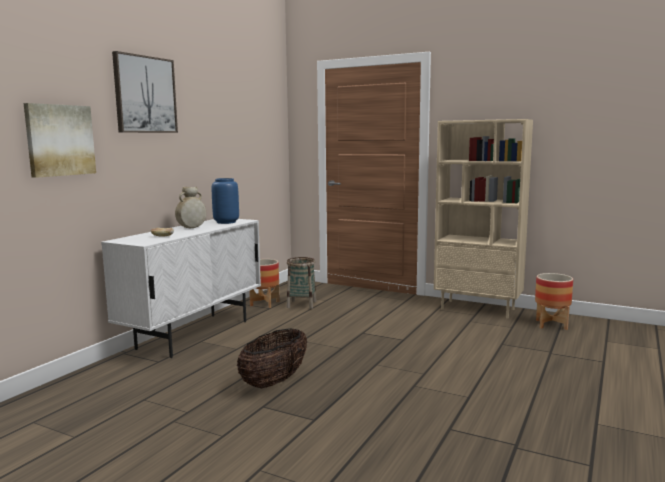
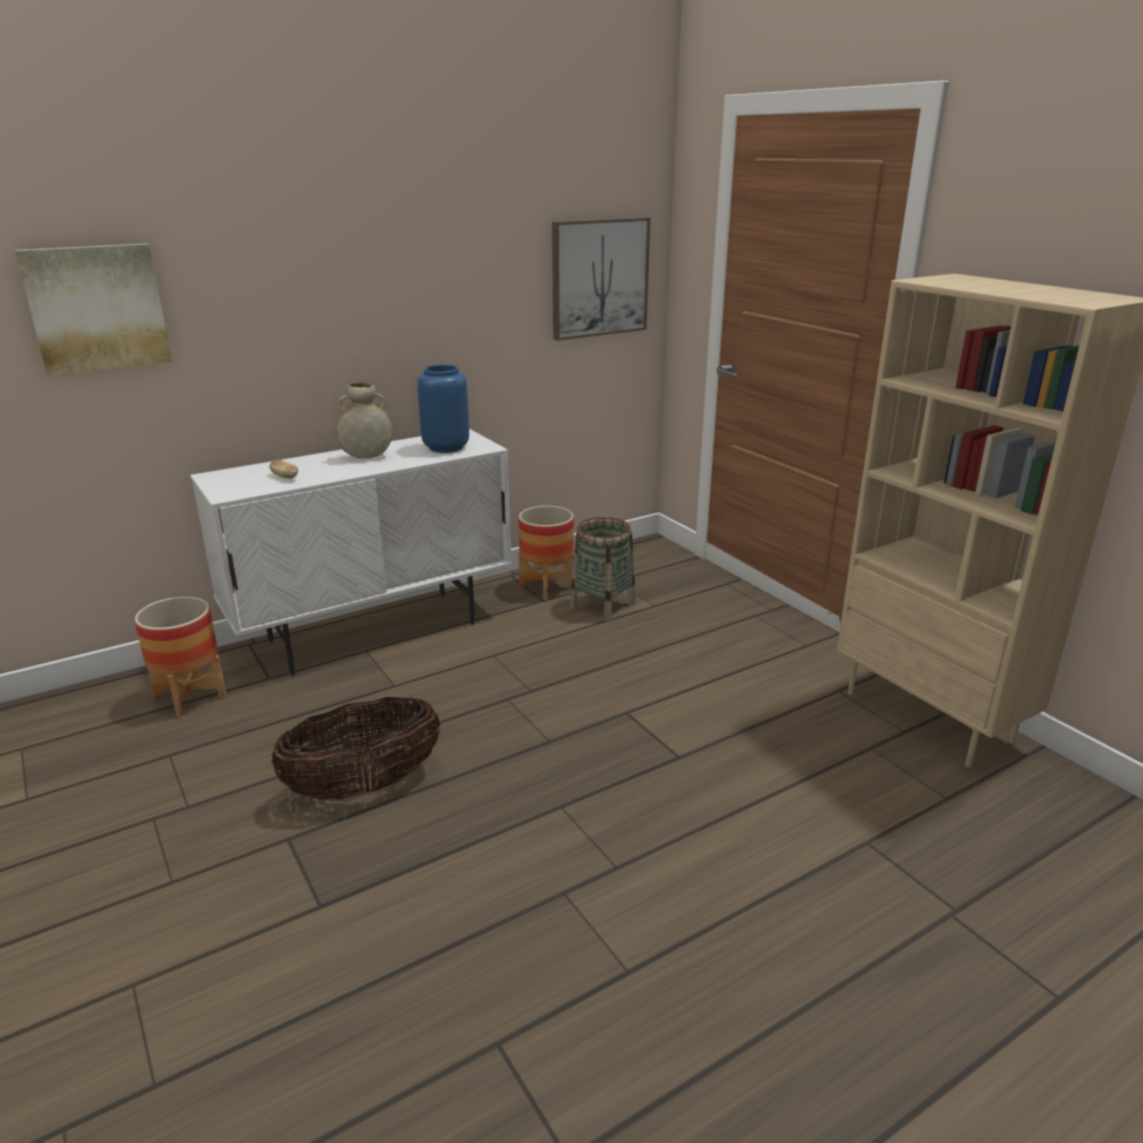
camera: 30 degrees right, 15 degrees up
(145, 94) = (282, 208): picture -> picture (599, 278)
(551, 325) = (1055, 823): planter -> planter (191, 697)

